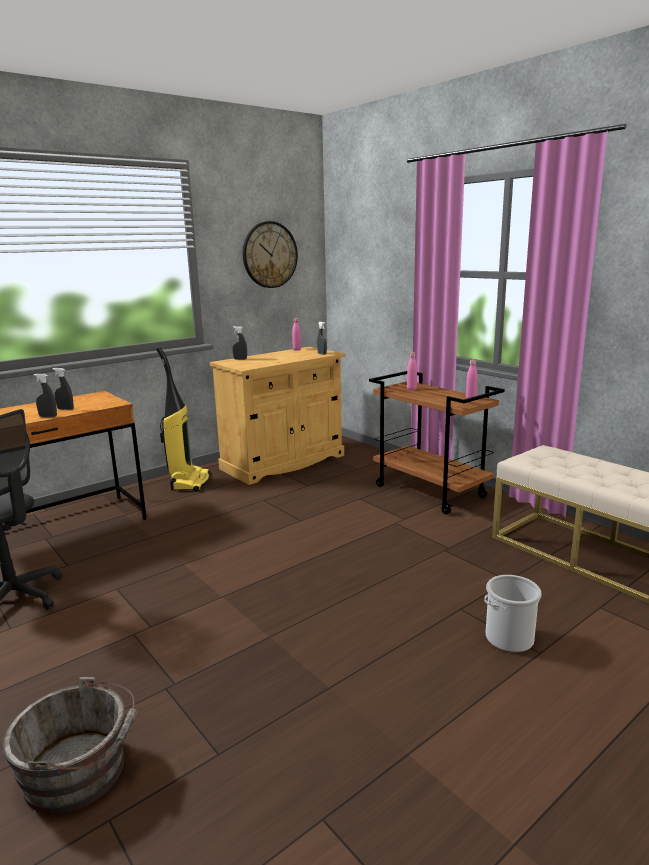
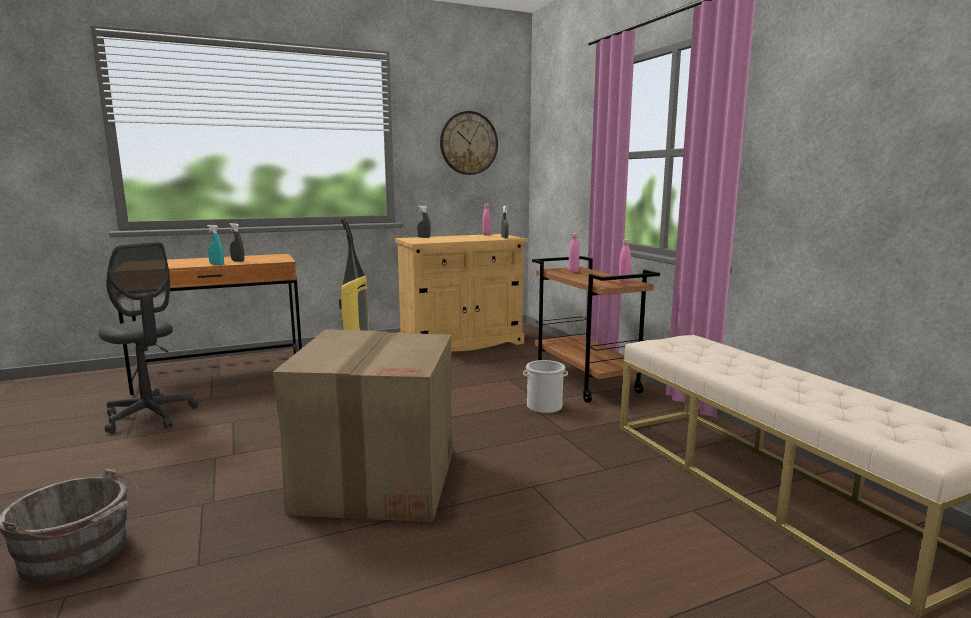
camera: 15 degrees right, 5 degrees down
(48, 416) = (216, 264): grey spray bottle -> turquoise spray bottle
(319, 628) = (378, 479): none -> cardboard box
(509, 638) = (564, 521): bucket -> bucket (544, 407)

